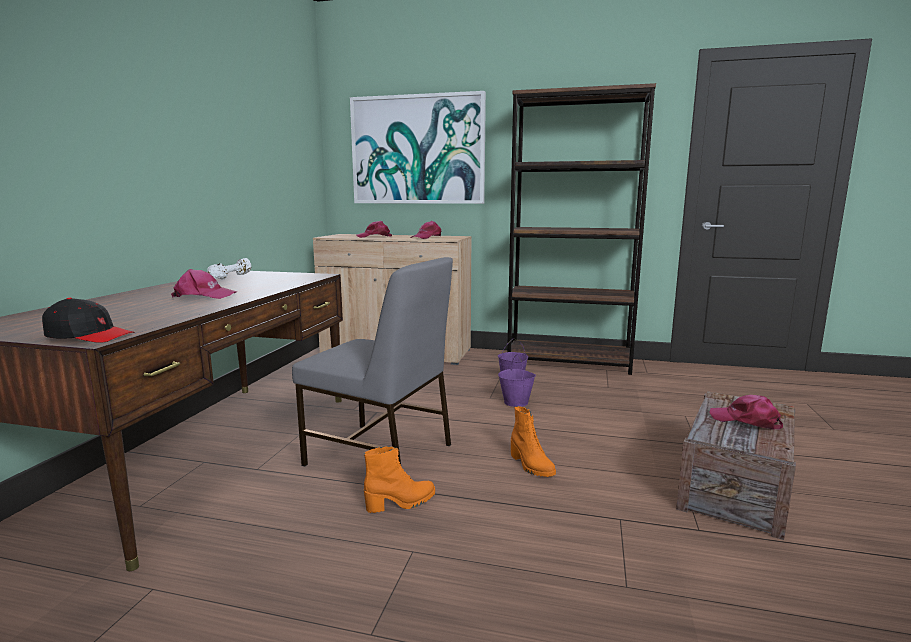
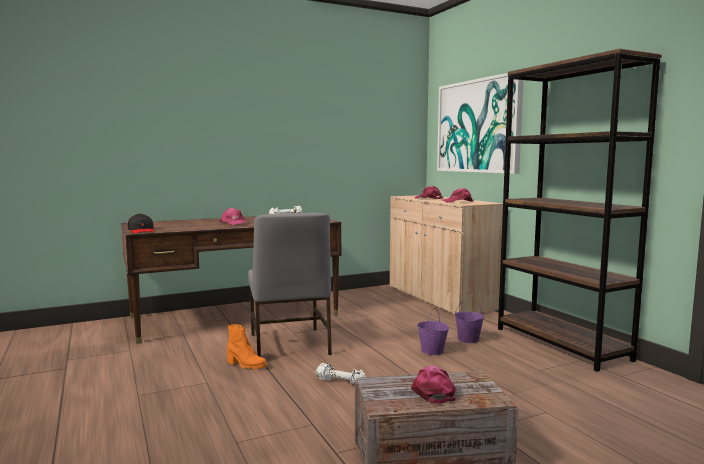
camera: 50 degrees right, 5 degrees down
(531, 466) = (341, 382): orange boot -> white dumbbell

